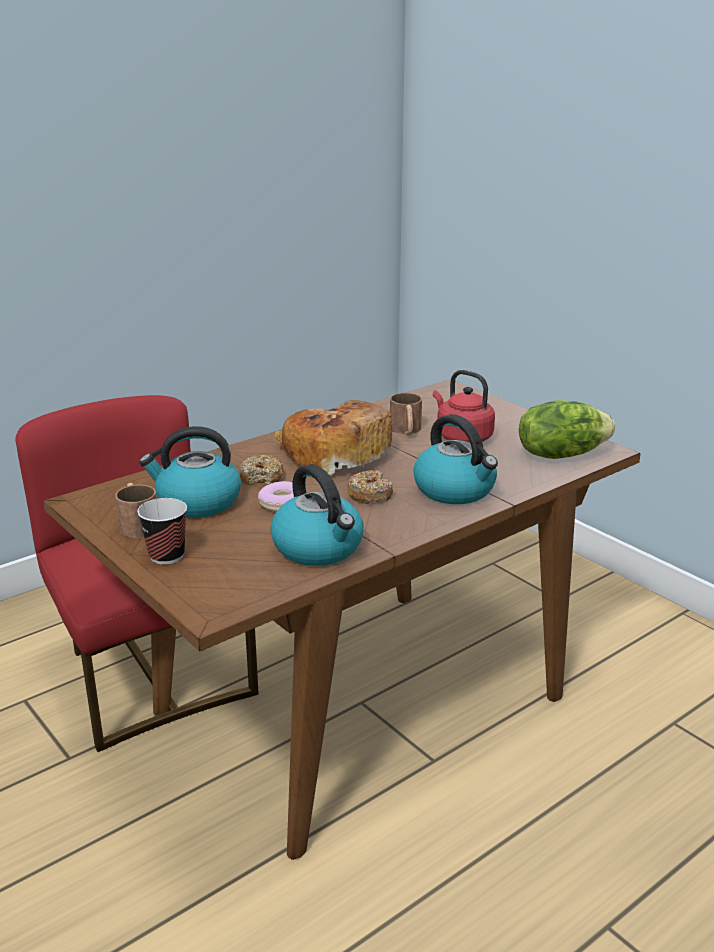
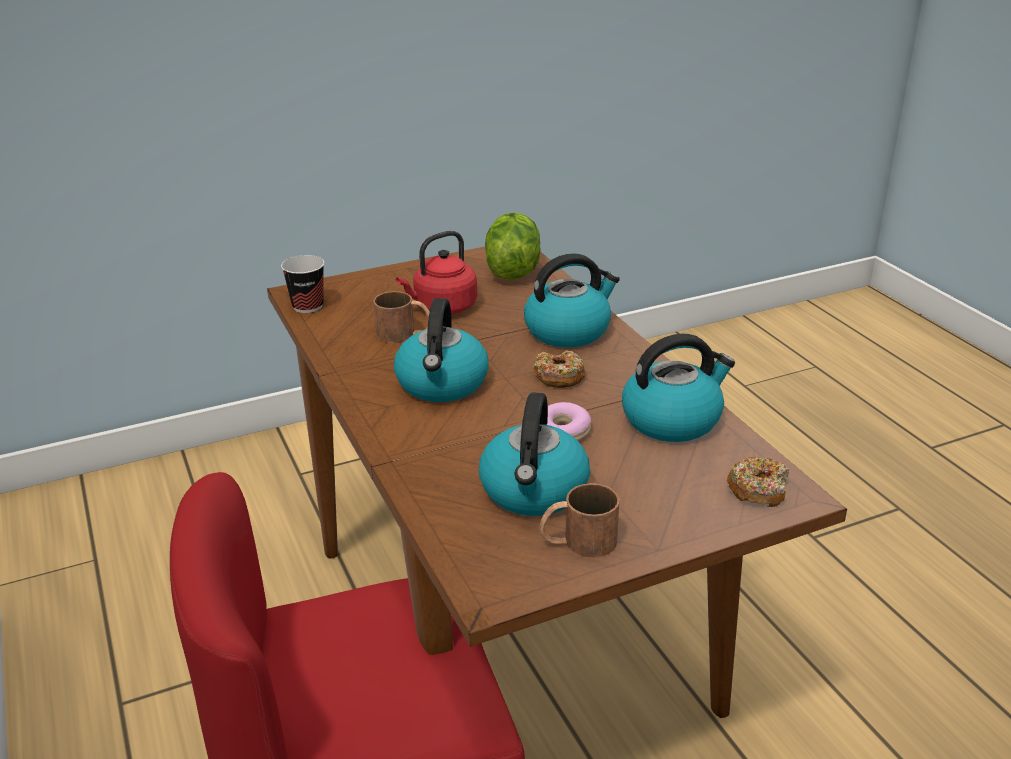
camera: 75 degrees left, 5 degrees up
(166, 556) = (670, 521): cup -> cup (308, 306)
(262, 478) = (484, 439): donut -> donut (758, 490)
(335, 454) = (442, 384): bread -> kettle

